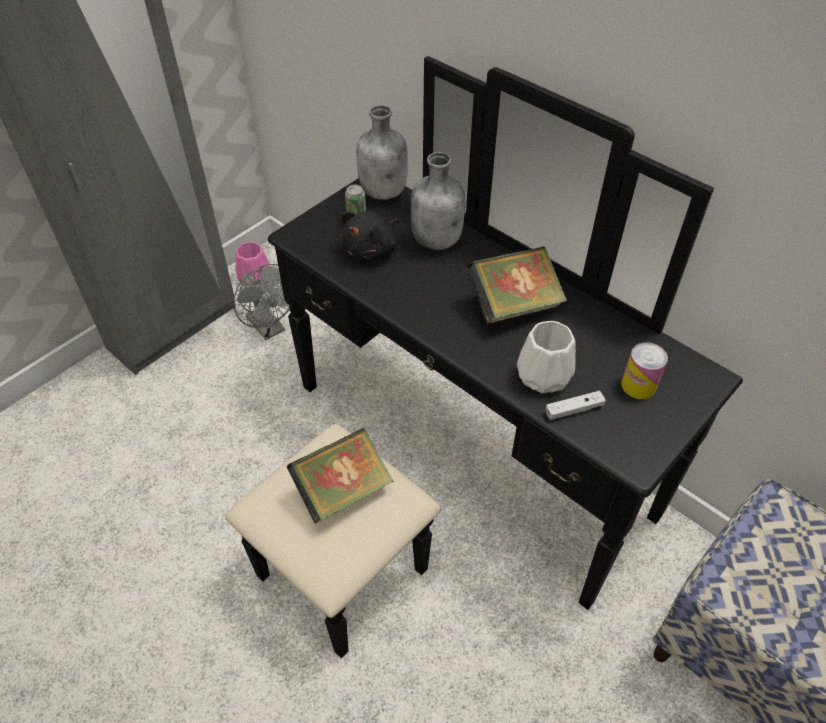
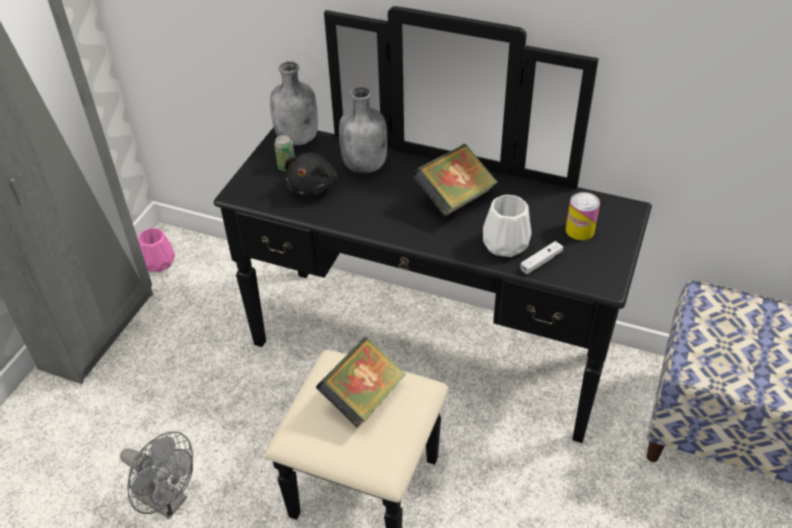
camera: 20 degrees left, 5 degrees down
(269, 328) = (196, 303): grey fan -> grey fan (168, 501)

